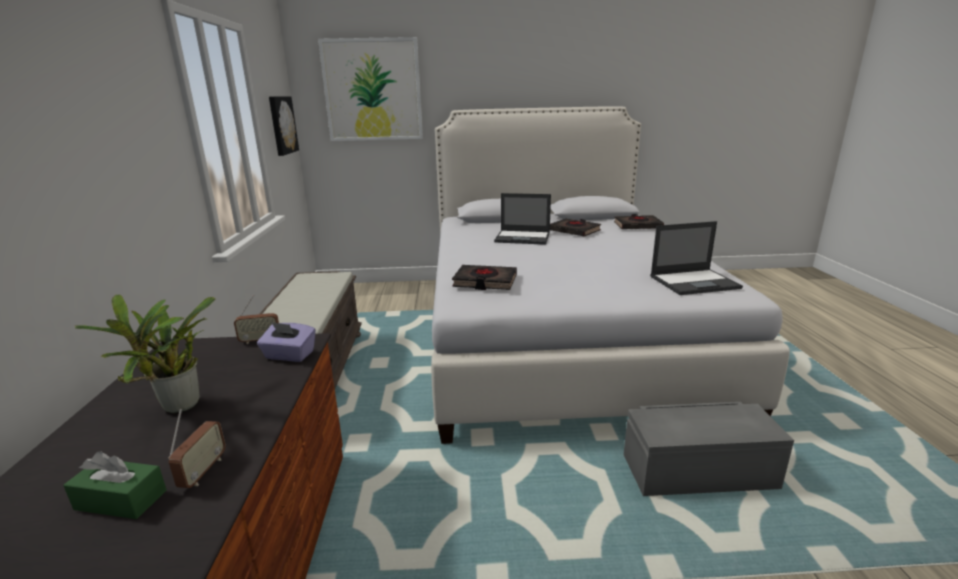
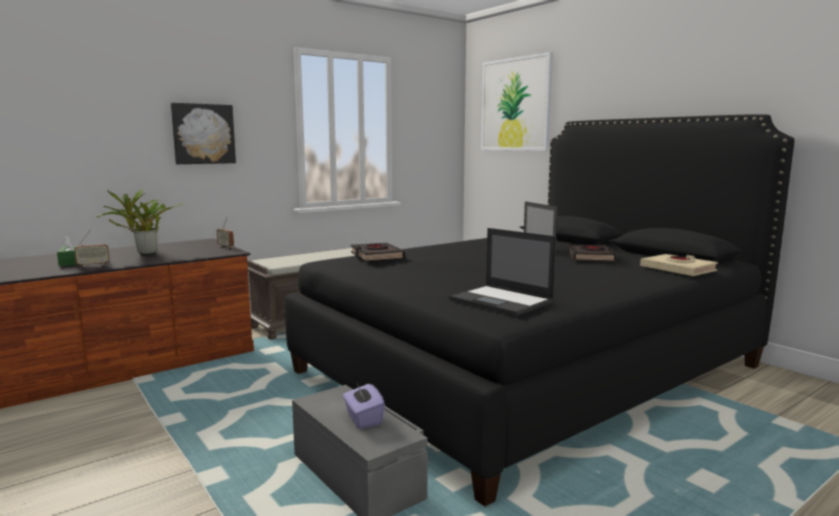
camera: 55 degrees right, 10 degrees down
(282, 125) = (434, 133): picture -> picture (203, 134)
(289, 355) = (212, 253): purple tissue box -> purple tissue box (363, 419)
(558, 334) = (530, 368): white bed -> black bed
(637, 226) = (678, 269): black book -> beige book

